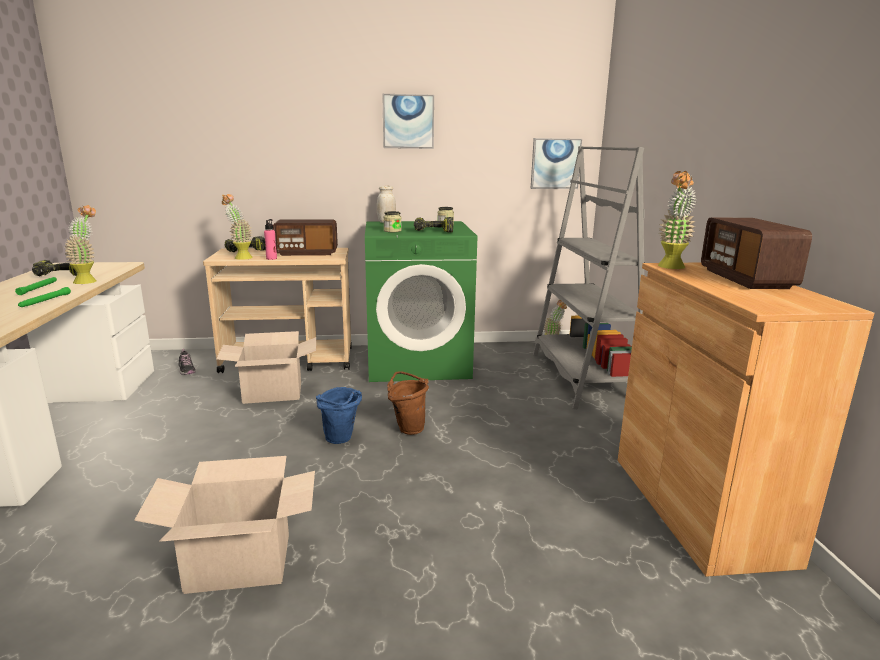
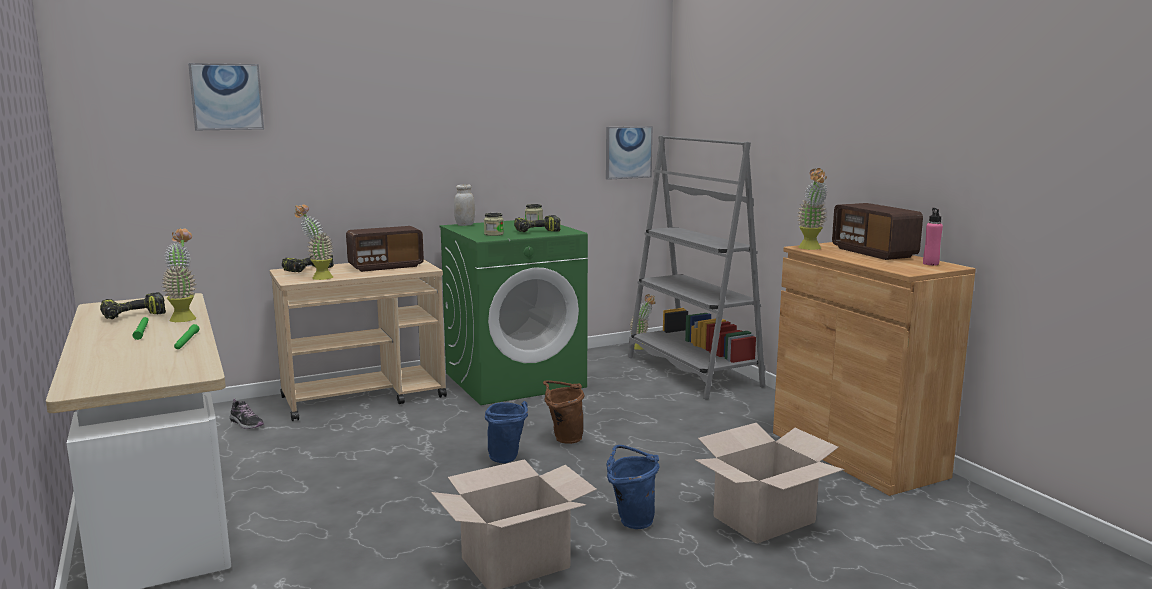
camera: 20 degrees left, 5 degrees down
(271, 258) = (357, 275): pink bottle -> pink bottle (930, 264)
(273, 392) = (383, 430): cardboard box -> cardboard box (763, 519)
(391, 537) = (631, 520): none -> blue bucket
(408, 121) = (480, 113): picture -> picture (226, 97)

